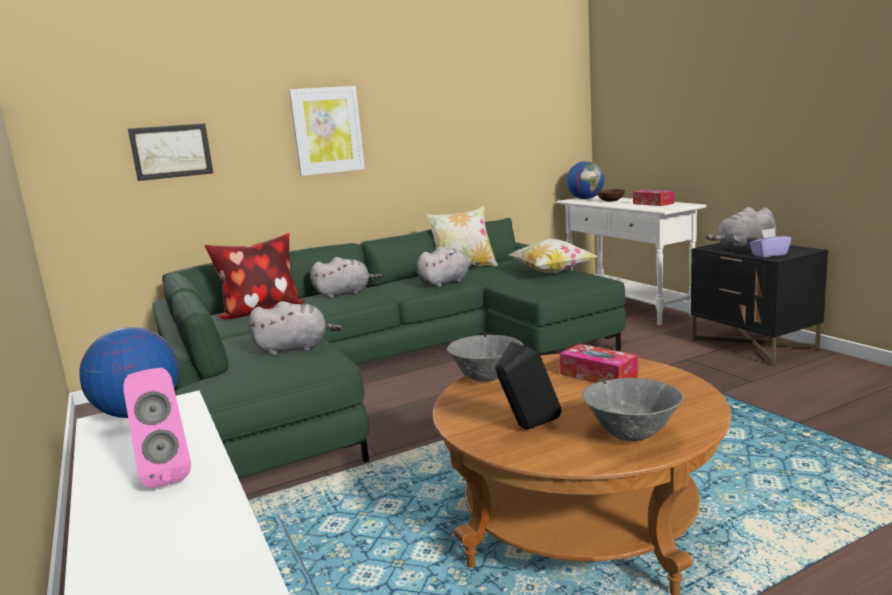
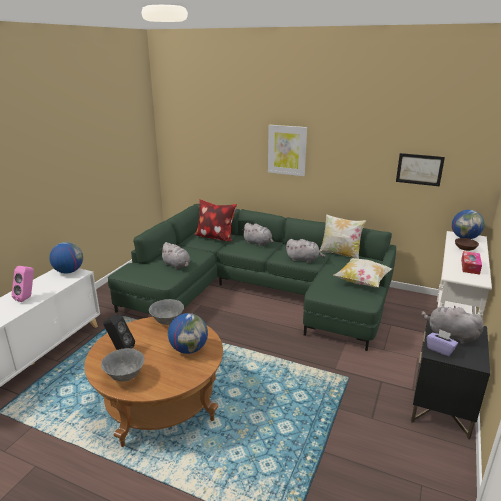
camera: 50 degrees right, 10 degrees up
(171, 151) = (211, 147): picture -> picture (419, 169)
(598, 375) = (189, 349): tissue box -> globe

